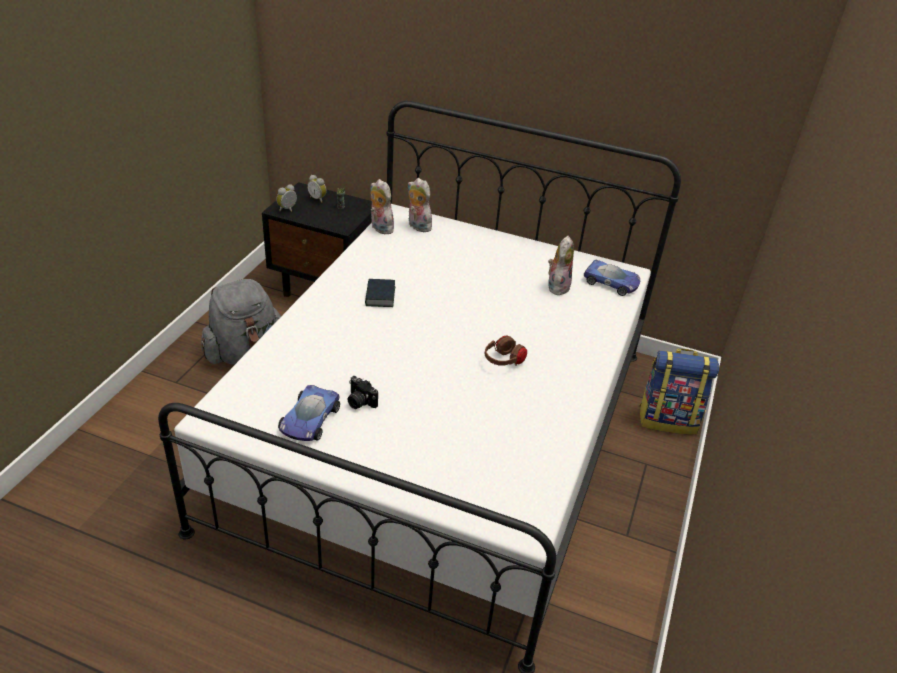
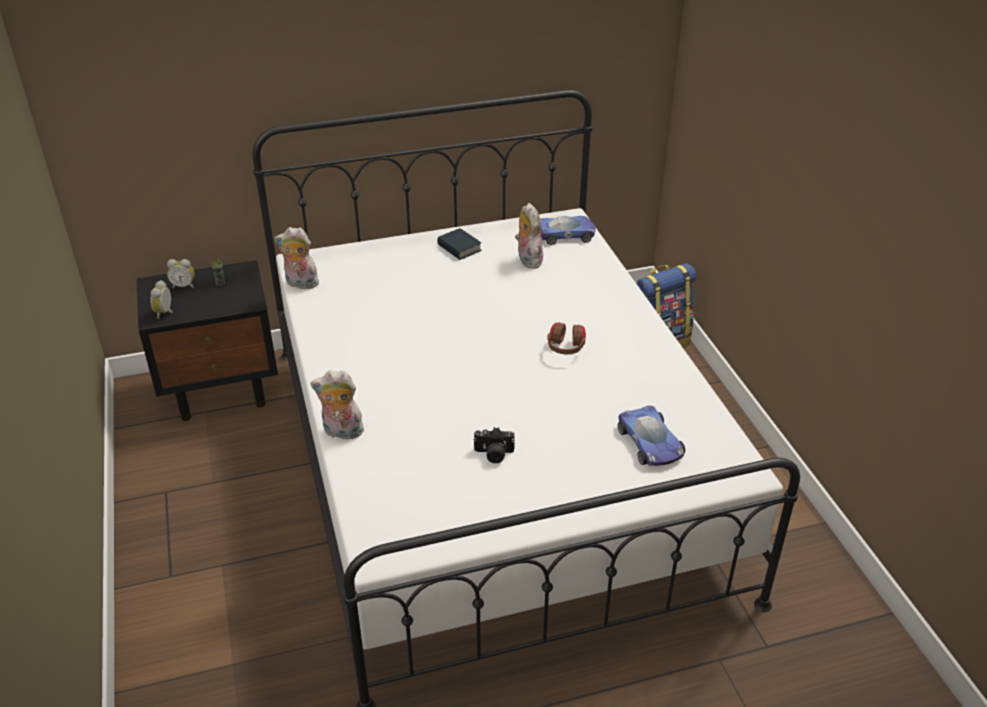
camera: 35 degrees left, 0 degrees up
(245, 352) = (212, 501): grey backpack -> none
(309, 420) = (471, 497): toy car -> toy car (650, 443)
(380, 296) = (387, 350): book -> book (459, 248)
(417, 226) = (335, 264): plush toy -> plush toy (341, 432)

